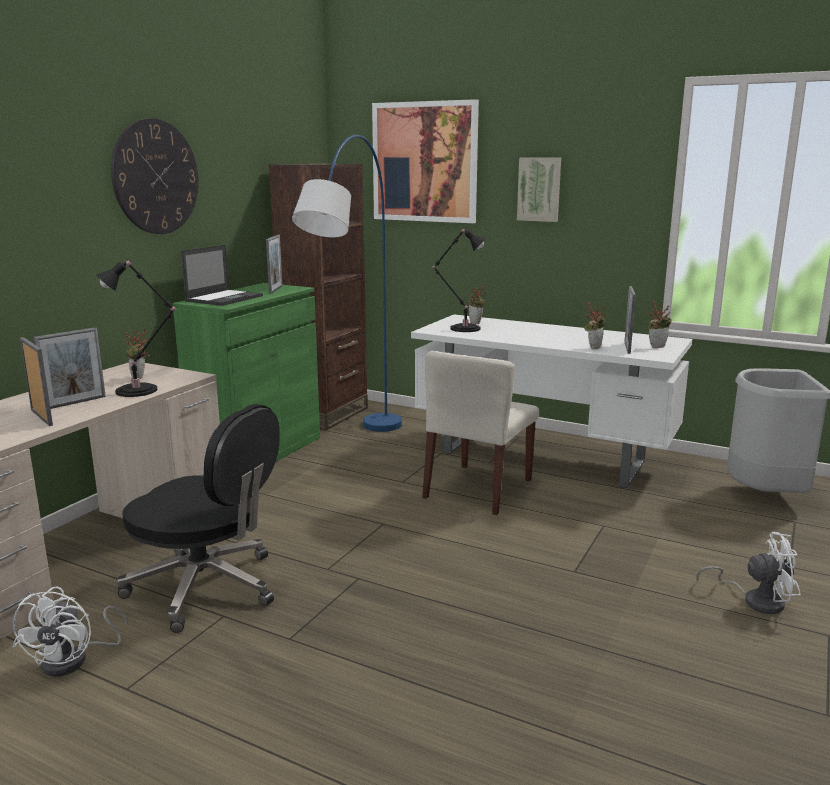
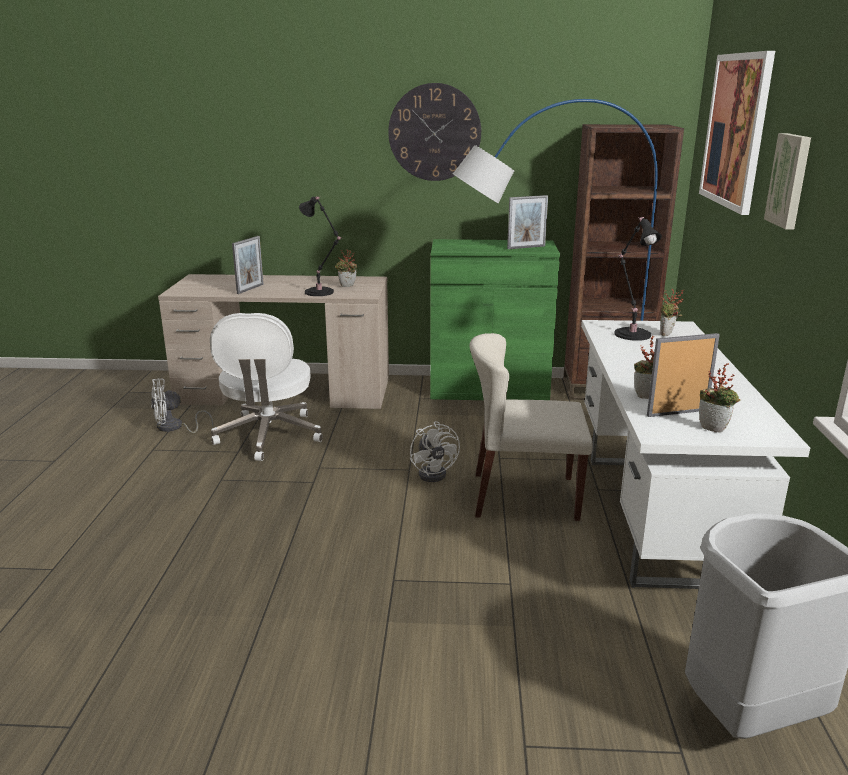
camera: 65 degrees right, 5 degrees up
(75, 402) = (283, 287): picture frame -> none
(207, 587) = (268, 436): black office chair -> white office chair
(225, 298) = (468, 244): laptop -> none
(755, 600) = (412, 715): white fan -> white fan (435, 473)

